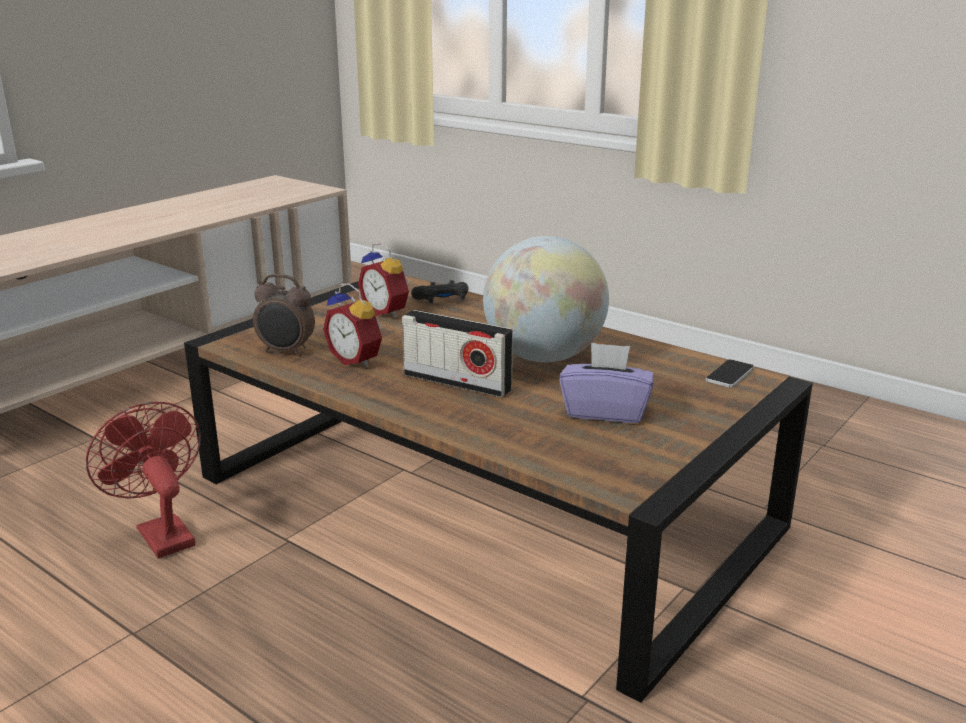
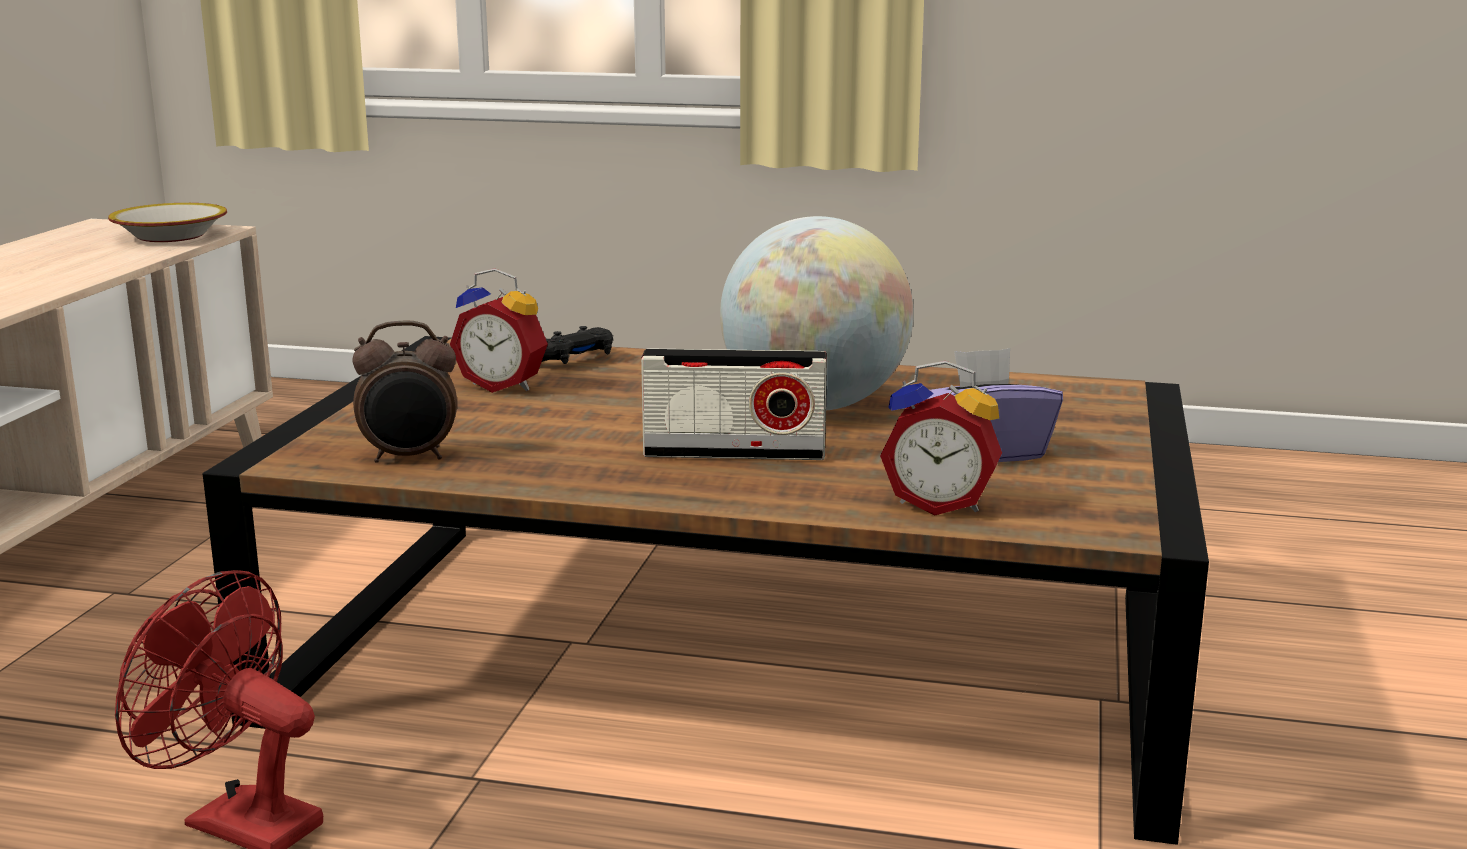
camera: 25 degrees left, 5 degrees down
(296, 191) = (170, 236): none -> bowl
(357, 360) = (543, 450): alarm clock -> alarm clock (940, 504)
(729, 374) = (1076, 389): phone -> none

